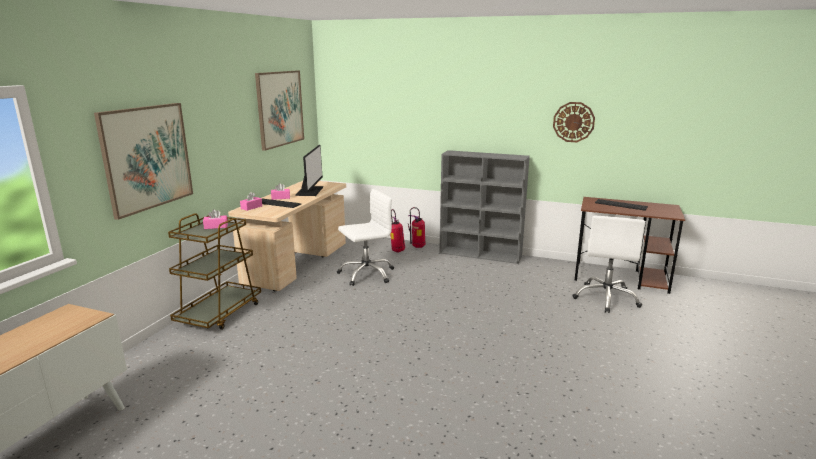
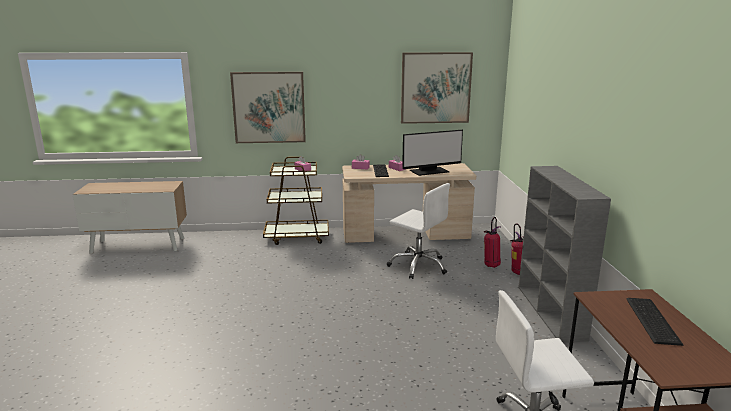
camera: 65 degrees right, 0 degrees up
(573, 122) = (661, 162): wall clock -> none

